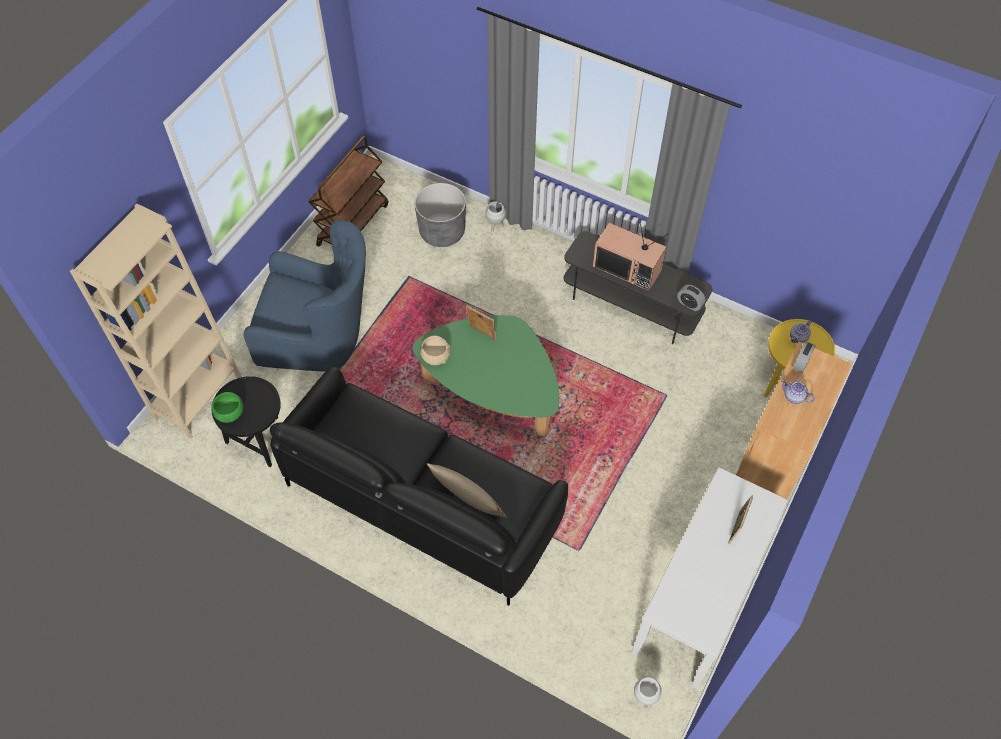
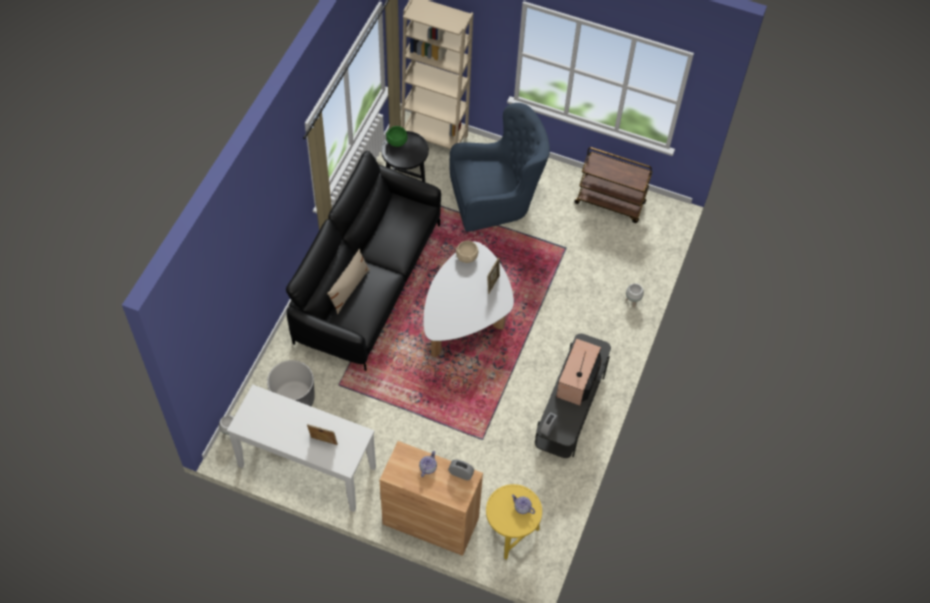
camera: 80 degrees right, 0 degrees up
(320, 338) = (496, 200): blue armchair -> blue armchair turned 105 degrees counterclockwise
(442, 232) = (616, 264): grey planter -> grey planter (294, 399)
(492, 392) = (466, 316): green coffee table -> white coffee table

